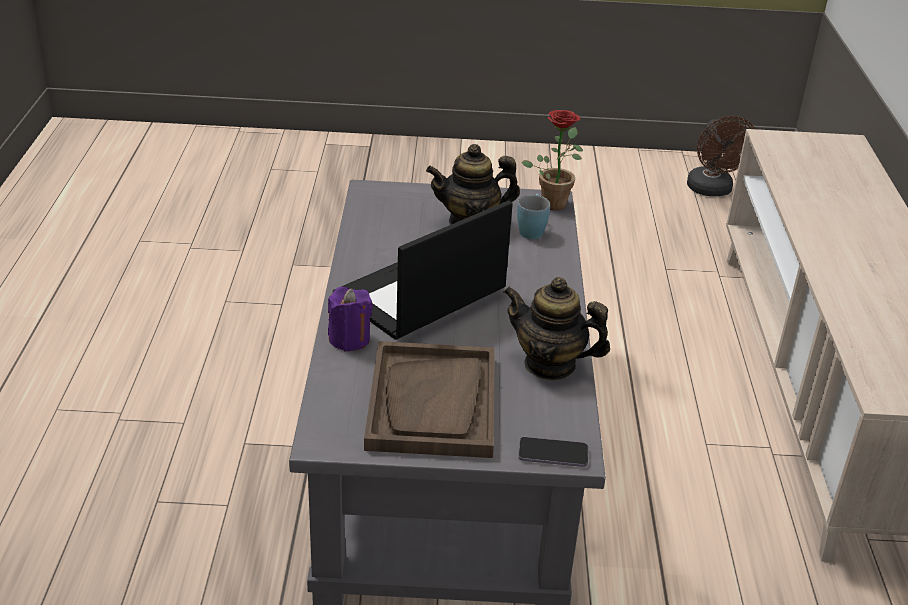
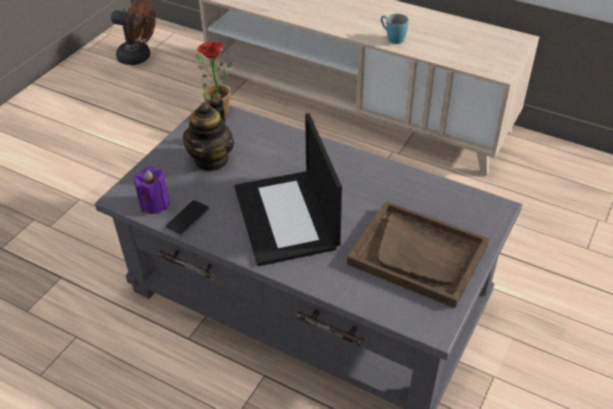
camera: 60 degrees left, 10 degrees up
(349, 339) = (321, 275): purple candle -> purple candle (155, 204)
(532, 230) = (243, 134): blue mug -> blue mug (392, 38)
(550, 365) = (404, 184): teapot -> none
(553, 454) = (494, 217): phone -> phone (188, 219)

